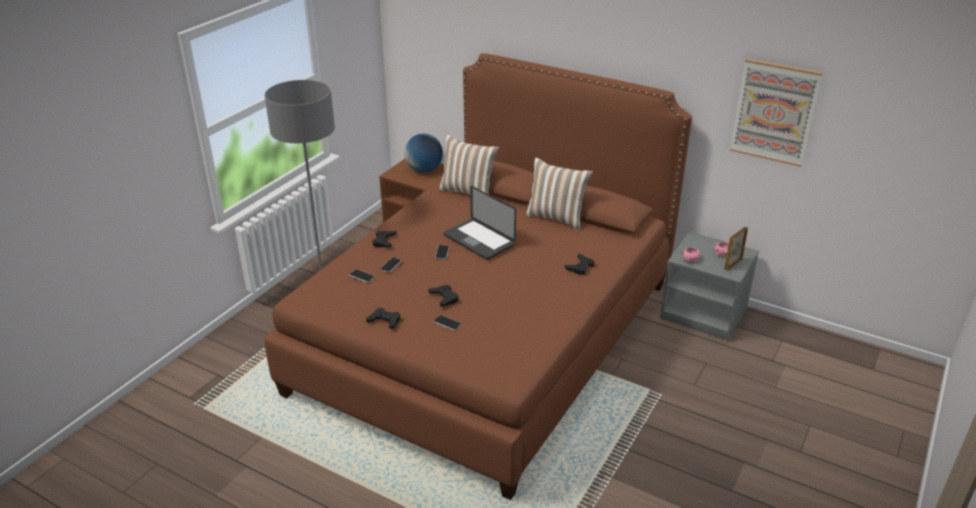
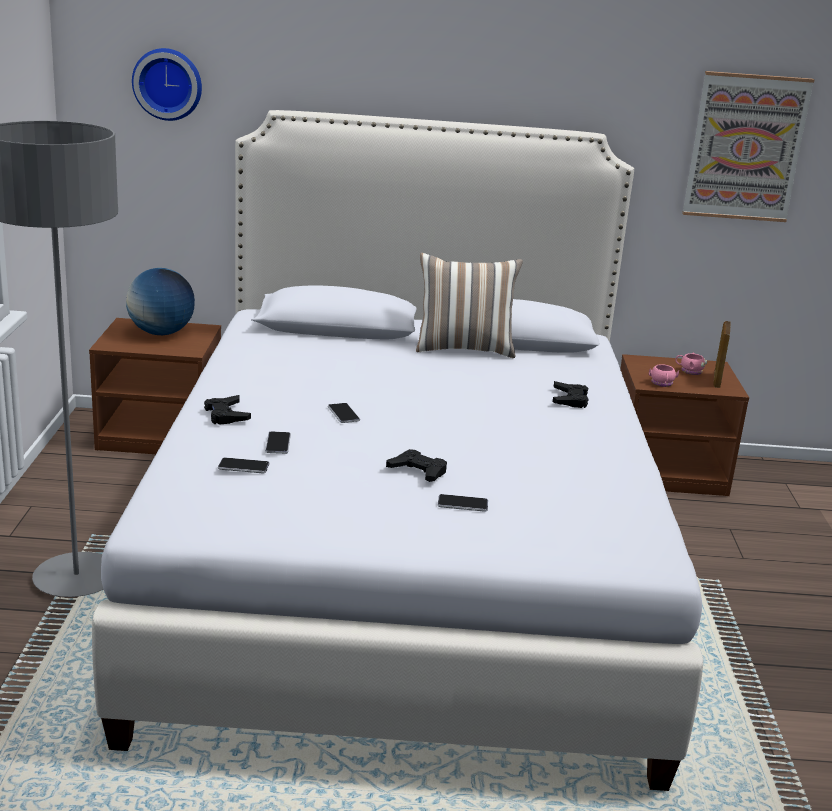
camera: 30 degrees left, 10 degrees down
(384, 321) = (354, 522): black game controller -> none
(434, 30) = (168, 84): none -> wall clock
(468, 192) = (295, 336): pillow -> none
(479, 240) = (384, 390): laptop -> none
(487, 335) = (403, 563): brown bed -> white bed
(704, 313) = (667, 472): grey nightstand -> brown nightstand

